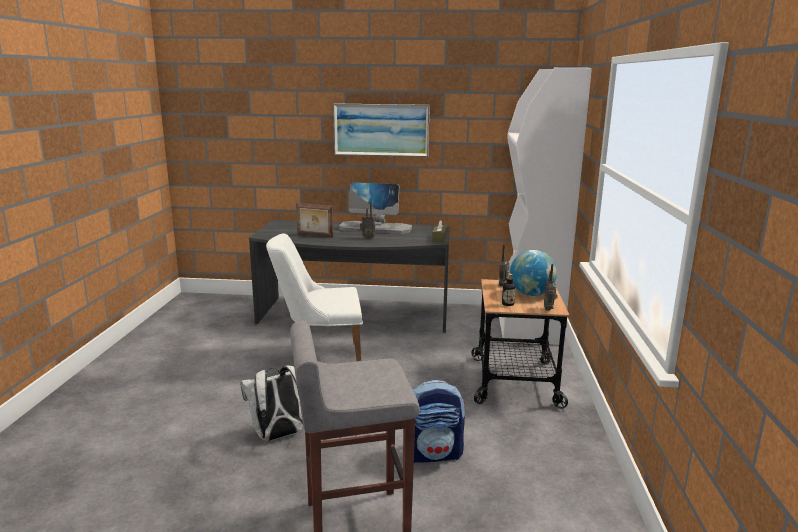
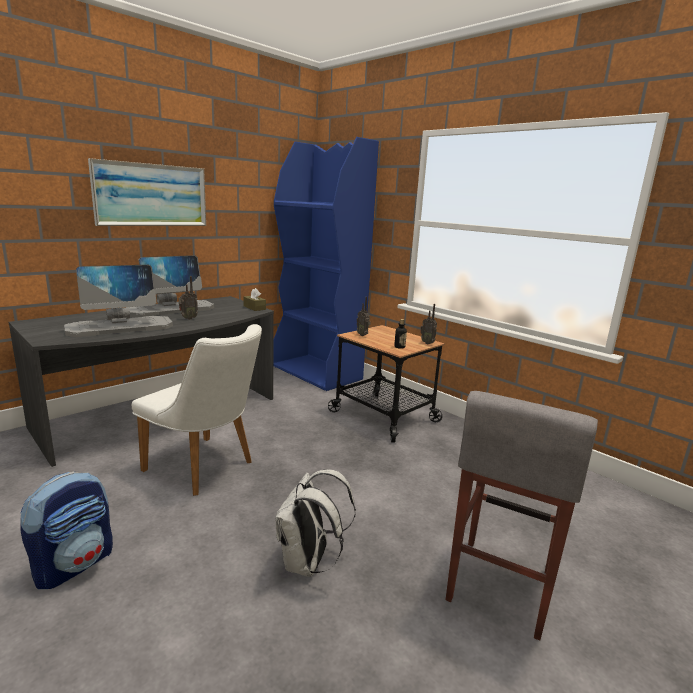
camera: 50 degrees left, 0 degrees up
(314, 235) = (121, 327): picture frame -> monitor
(320, 359) = (206, 468): white chair -> white chair turned 90 degrees counterclockwise
(433, 454) = (437, 495): backpack -> backpack (75, 564)
(528, 324) = (317, 373): white bookcase -> blue bookcase
(531, 294) = (393, 336): globe -> none

